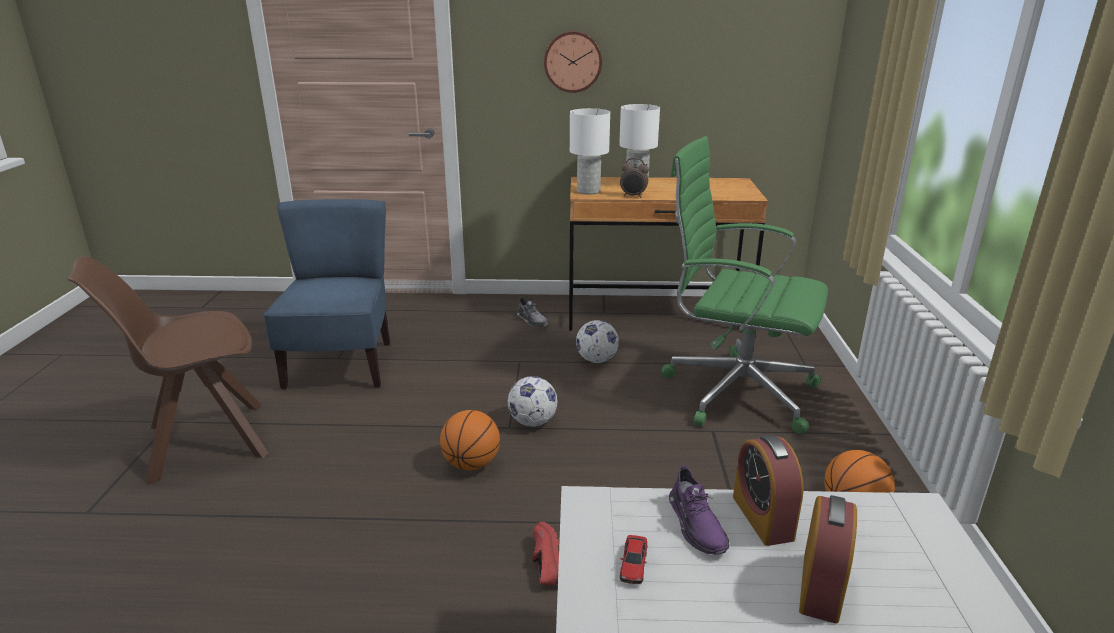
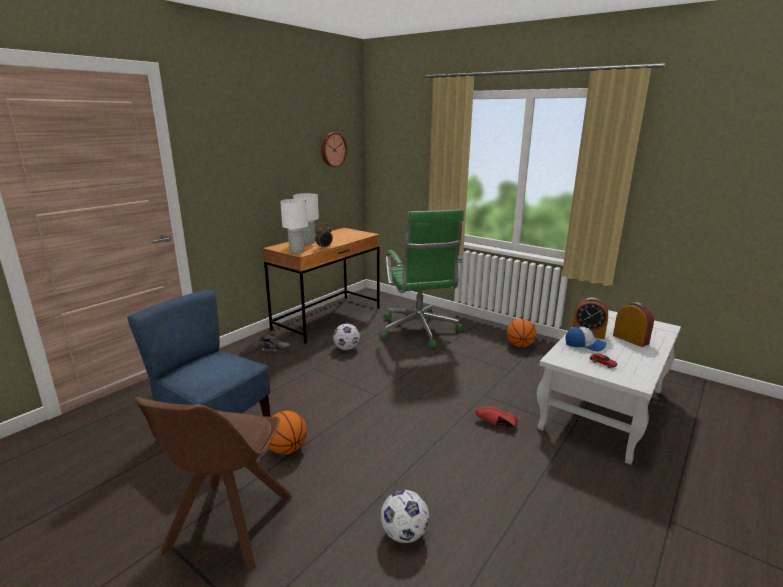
camera: 55 degrees left, 5 degrees down
(471, 464) = (395, 417): basketball -> basketball (287, 449)
(533, 422) = (379, 386): football -> football (404, 534)
(573, 61) = (252, 172): wall clock -> wall clock (332, 149)
(696, 524) = (584, 345): purple shoe -> cap
(734, 391) = (419, 331): green office chair -> green office chair turned 75 degrees counterclockwise

